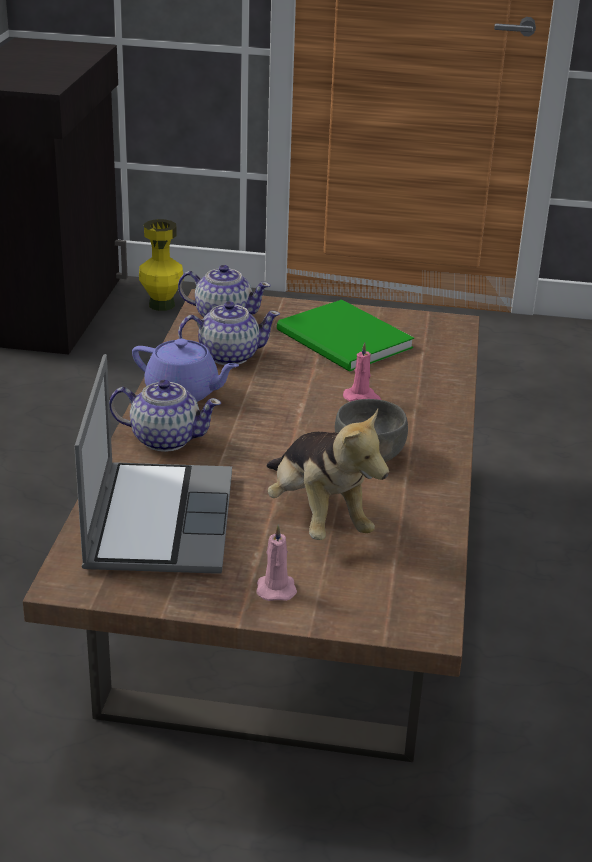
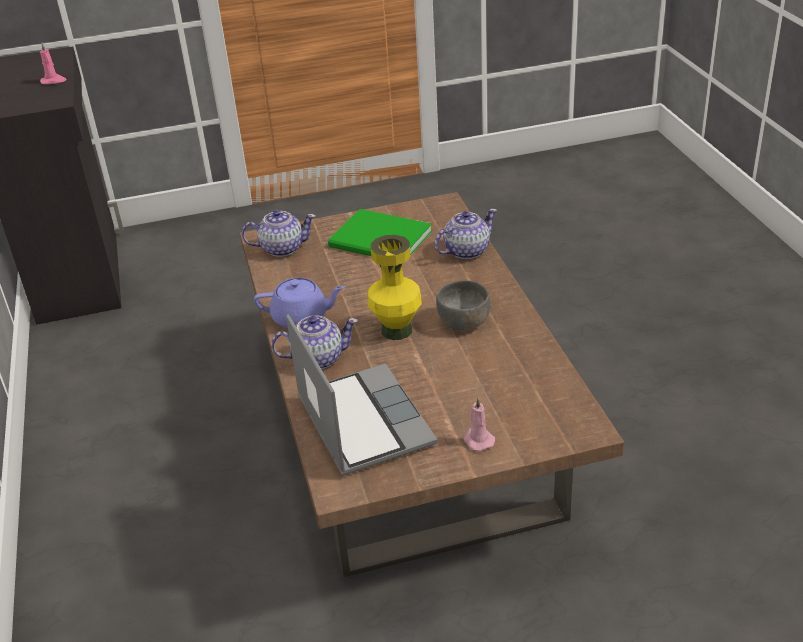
camera: 20 degrees left, 5 degrees up
(162, 305) = (165, 244): yellow vase -> yellow vase (397, 330)
(228, 356) = (310, 278): teapot -> teapot (466, 251)
(317, 517) = (465, 379): plush toy -> none
(362, 398) = (427, 280): pink candle -> pink candle (54, 81)

